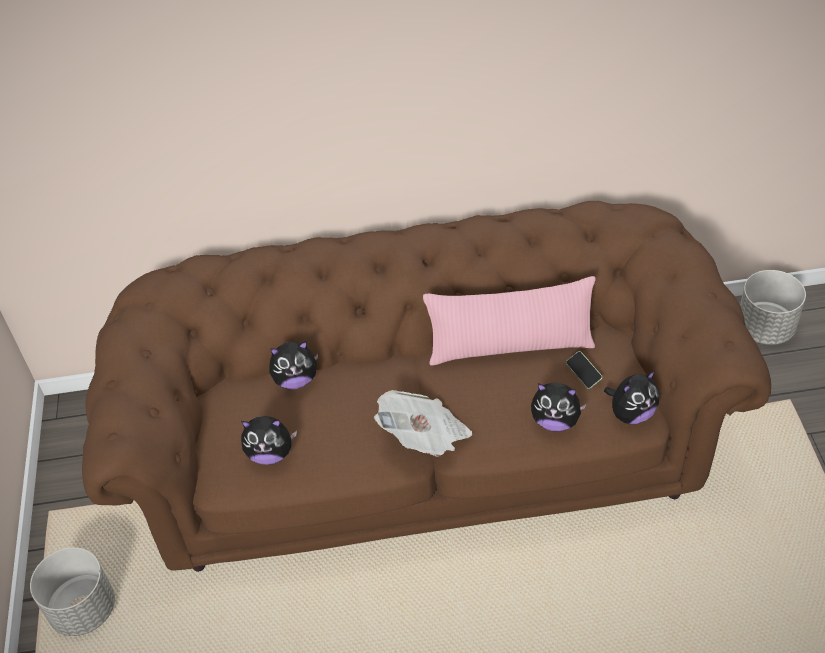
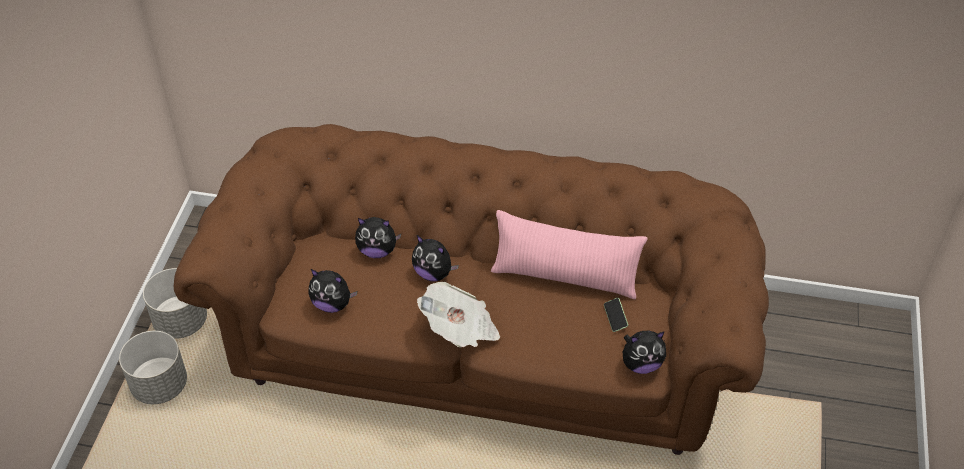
camera: 15 degrees right, 0 degrees up
(555, 421) = (574, 350): plush toy -> plush toy (433, 273)
(765, 328) = (829, 333): grey planter -> grey planter (181, 321)

